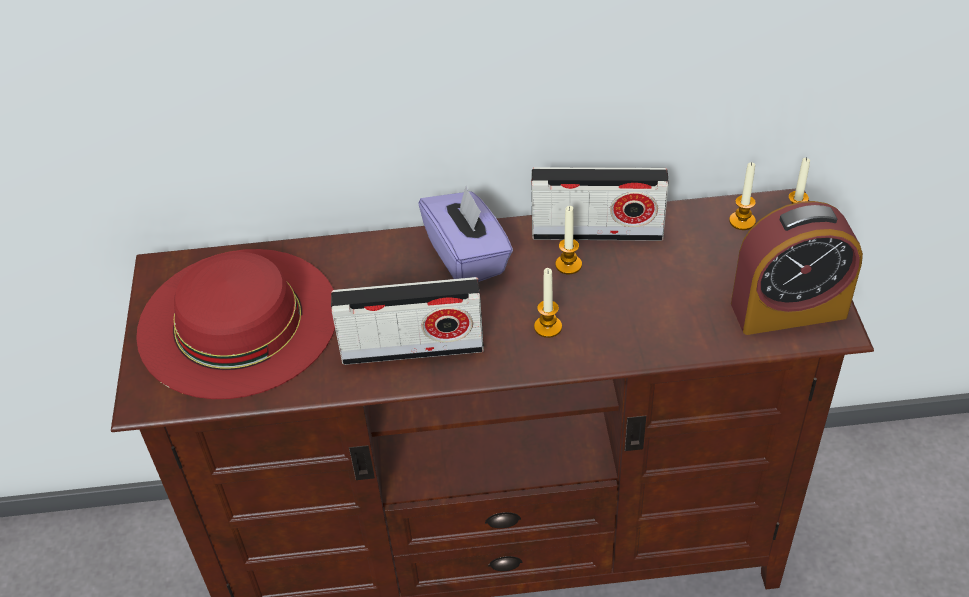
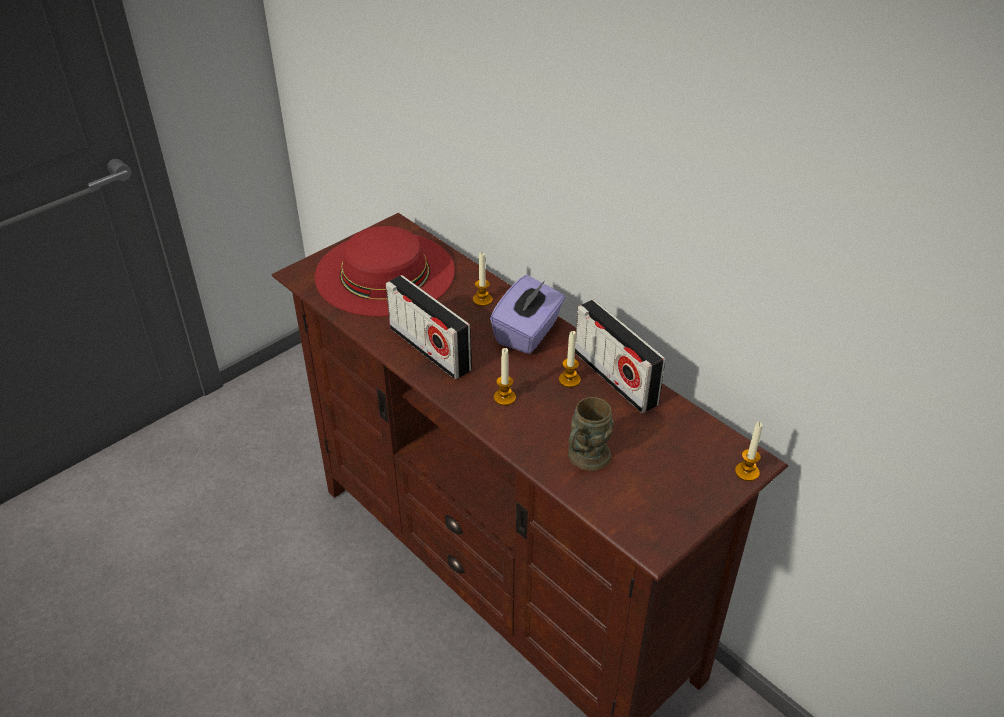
camera: 50 degrees right, 5 degrees down
(688, 314) = (584, 459): none -> brown mug
(742, 221) = (708, 445): candle -> candle (482, 300)
(788, 310) = (645, 511): alarm clock -> none

